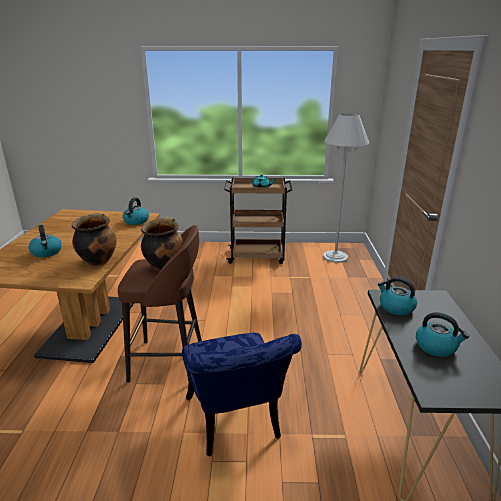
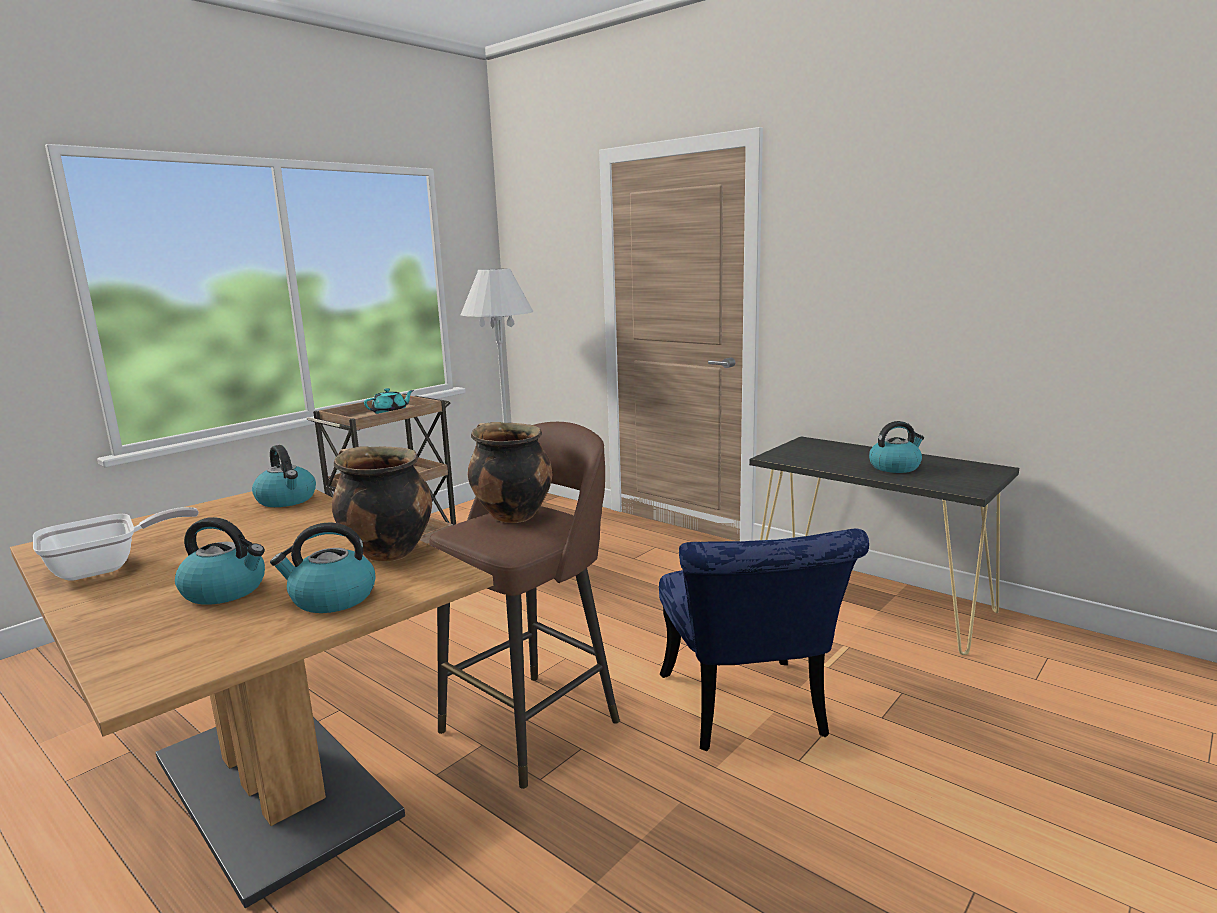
camera: 50 degrees left, 10 degrees down
(54, 228) = (106, 567): none -> frying pan
(235, 424) = (747, 713): blue chair -> blue chair turned 60 degrees clockwise
(396, 307) = (804, 459): kettle -> kettle (332, 599)

